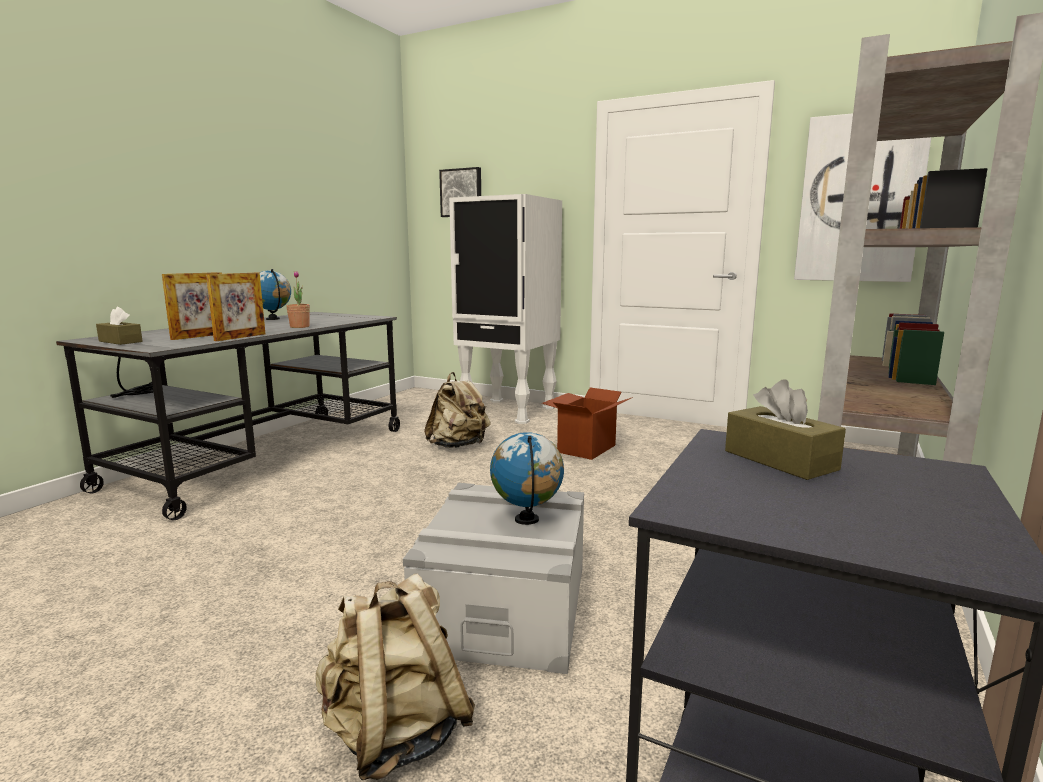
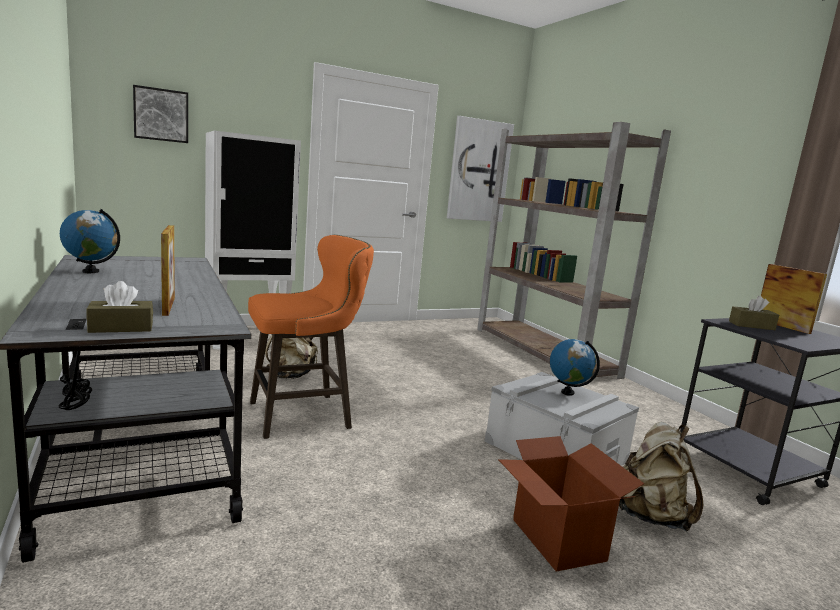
camera: 55 degrees left, 0 degrees up
(240, 337) = (220, 301): picture frame -> picture frame (782, 326)
(299, 327) = (194, 280): potted plant -> none
(386, 476) = (305, 414): none -> orange stool
(585, 448) = (373, 354): cardboard box -> cardboard box (556, 540)

